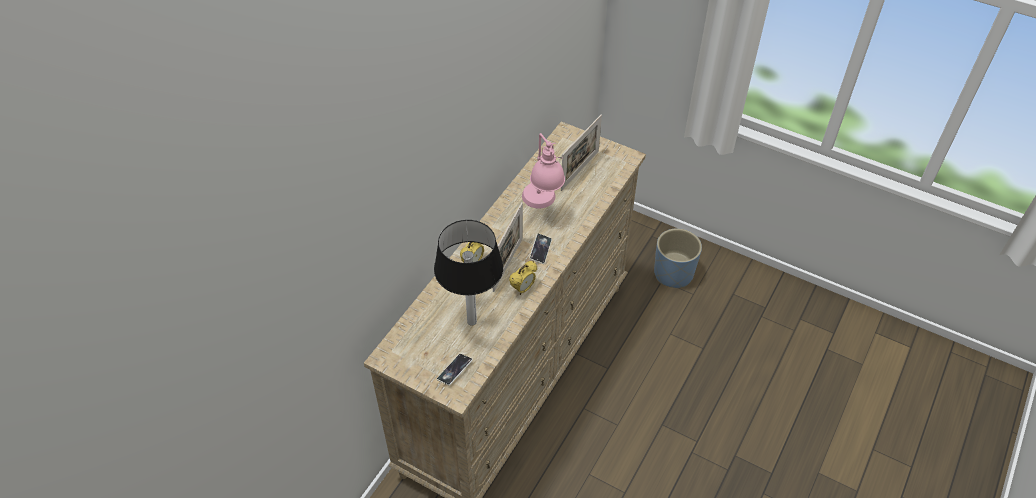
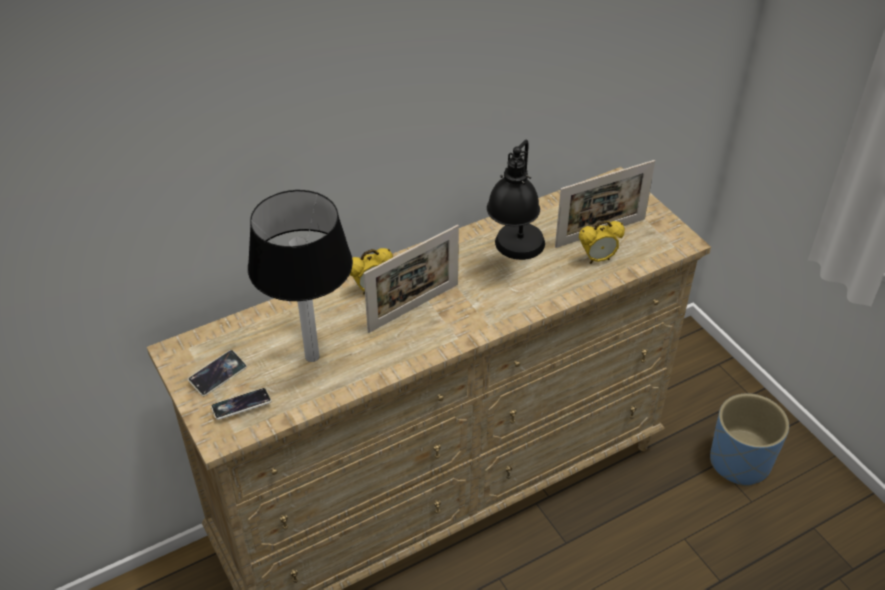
camera: 30 degrees right, 5 degrees down
(523, 289) = (408, 346): alarm clock -> alarm clock (598, 259)
(540, 250) = (470, 308): phone -> phone (218, 375)
(543, 206) = (515, 257): pink table lamp -> black table lamp

